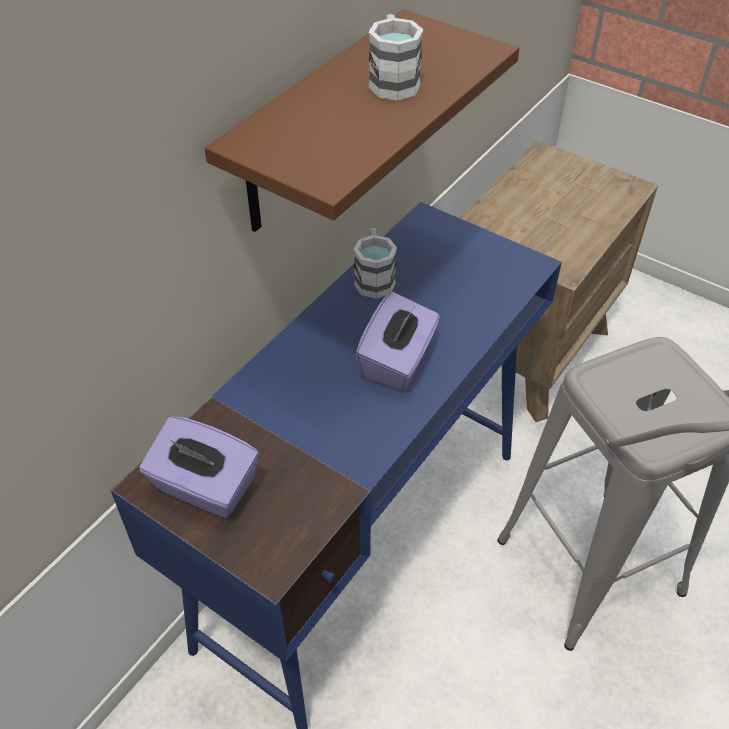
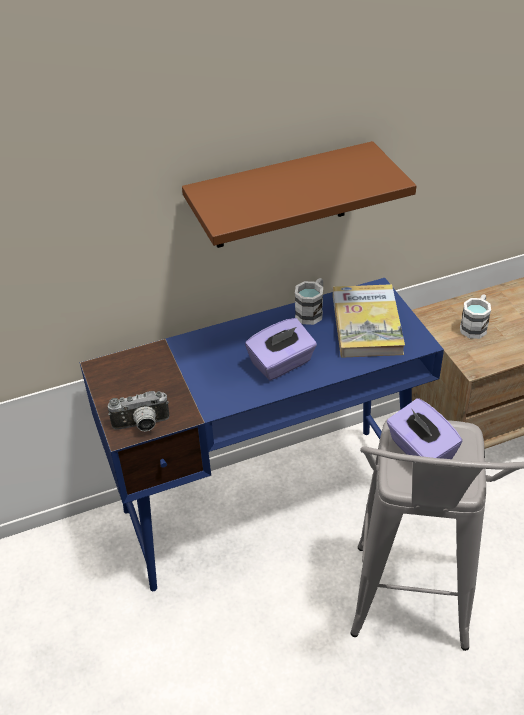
camera: 35 degrees right, 5 degrees down
(204, 487) = (123, 381): purple tissue box -> purple tissue box (420, 450)
(288, 540) = (142, 426): none -> camera
(393, 80) = (317, 181): white mug -> white mug (475, 326)
(452, 267) = (366, 324): none -> book

